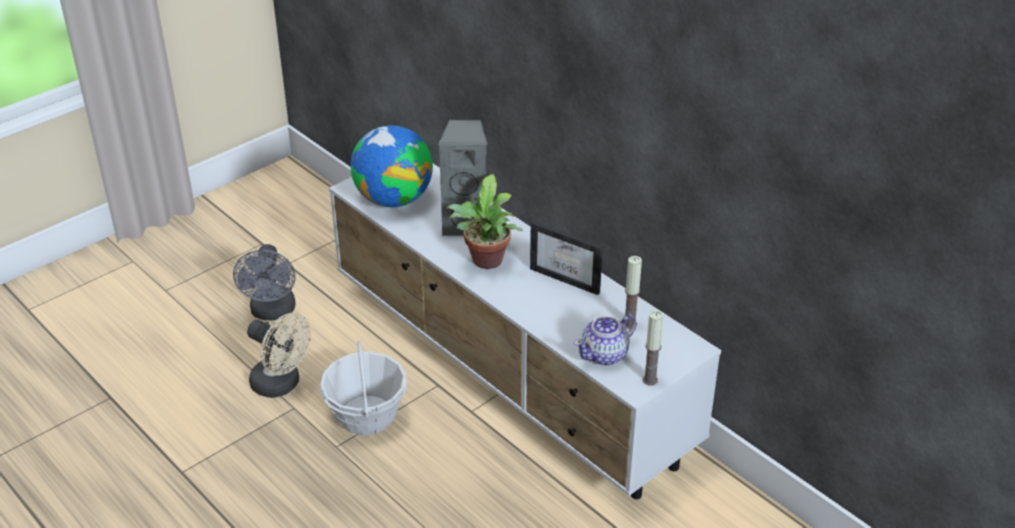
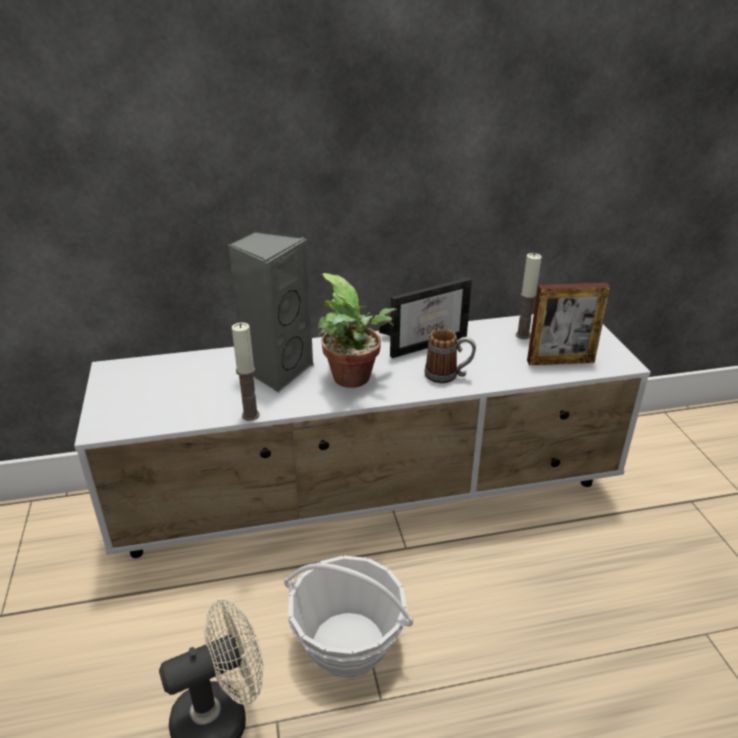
camera: 60 degrees left, 5 degrees down
(272, 312) = (73, 670): grey fan -> none
(394, 199) = (169, 403): globe -> none
(530, 303) = (448, 376): none -> mug
(605, 354) = (560, 361): teapot -> picture frame
(650, 380) = (612, 351): candle -> candle (250, 415)

